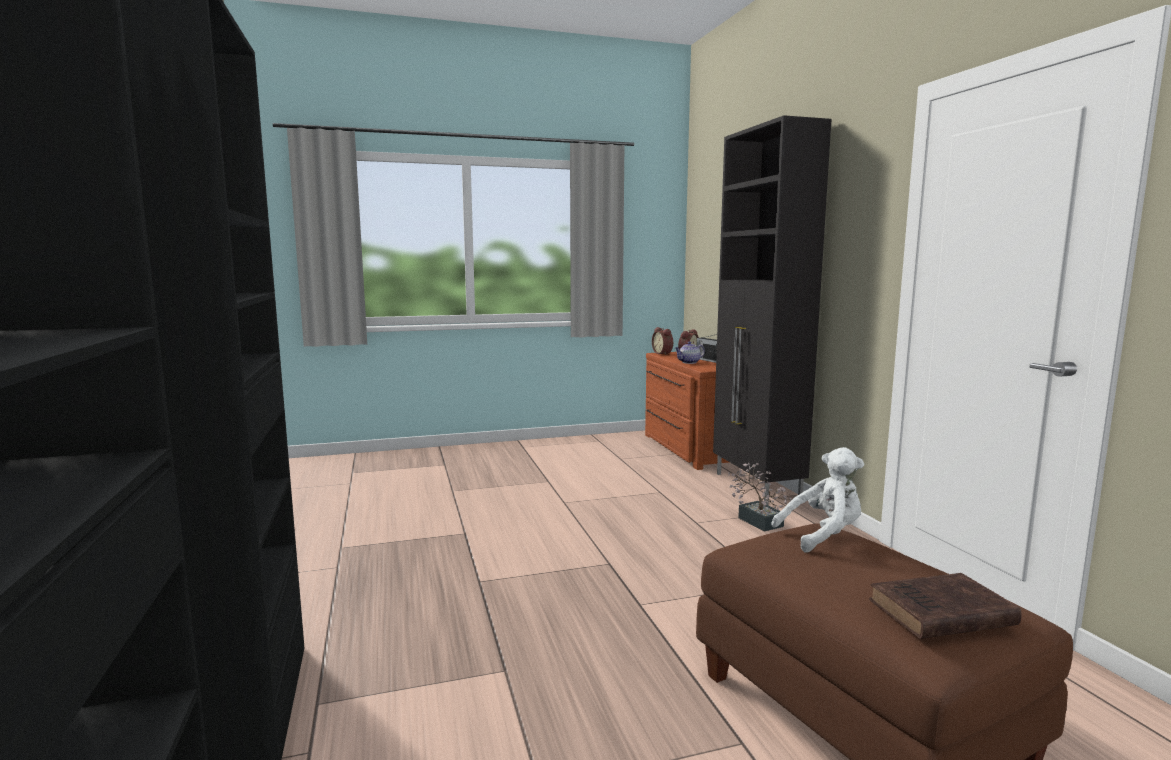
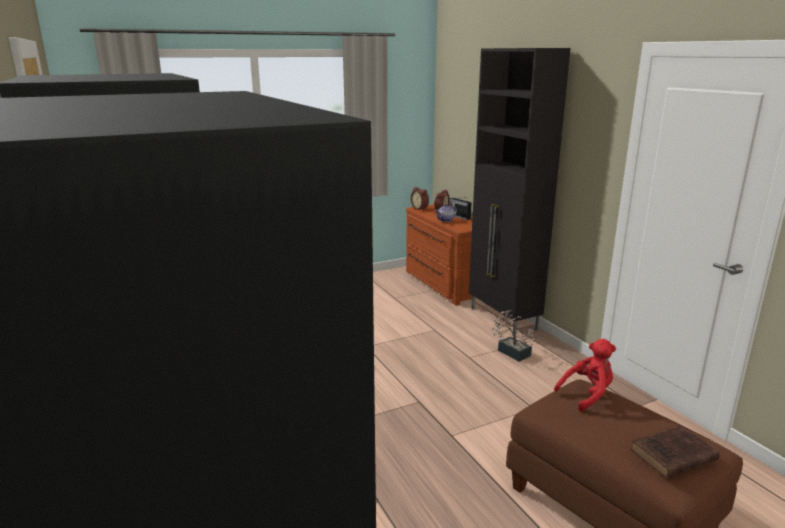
camera: 10 degrees left, 10 degrees up
(823, 536) = (587, 395): white plush toy -> red plush toy

